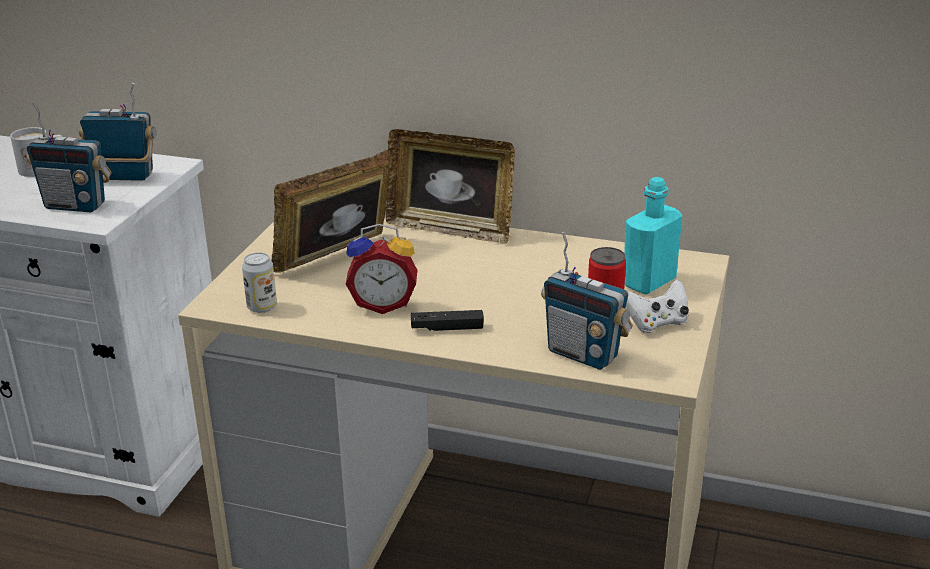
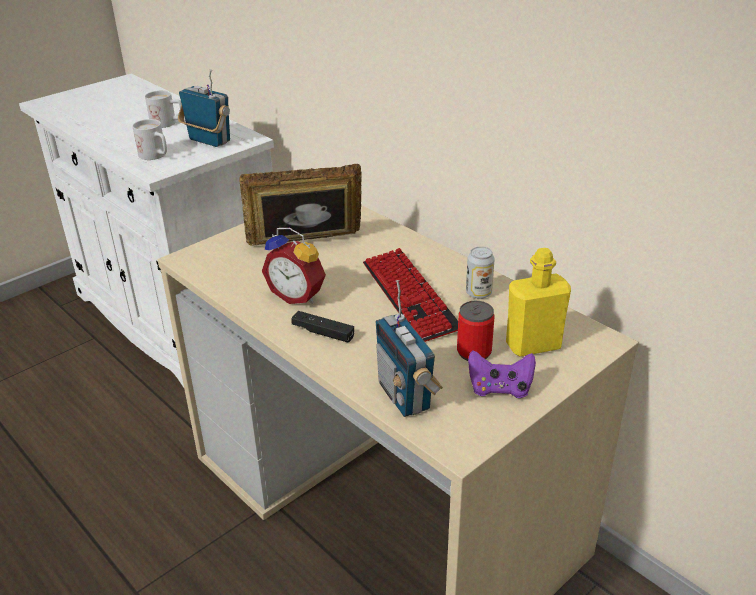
camera: 30 degrees right, 5 degrees up
(75, 205) = (156, 156): radio -> white mug
(262, 307) = (214, 270): can -> can (478, 293)
(450, 229) = (415, 244): picture frame -> none
(496, 274) = (409, 296): none -> keyboard
(649, 282) = (533, 345): turquoise bottle -> yellow bottle
(657, 323) = (500, 389): white game controller -> purple game controller

